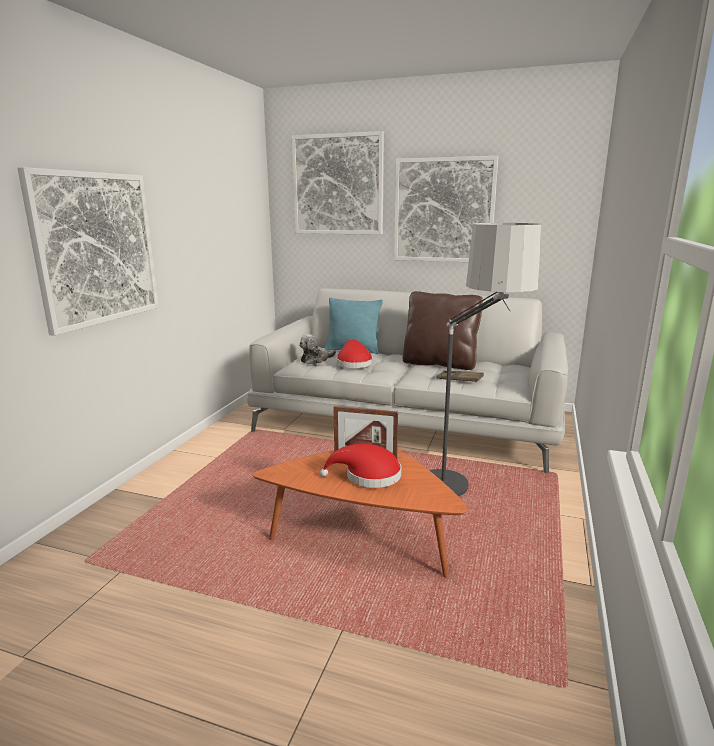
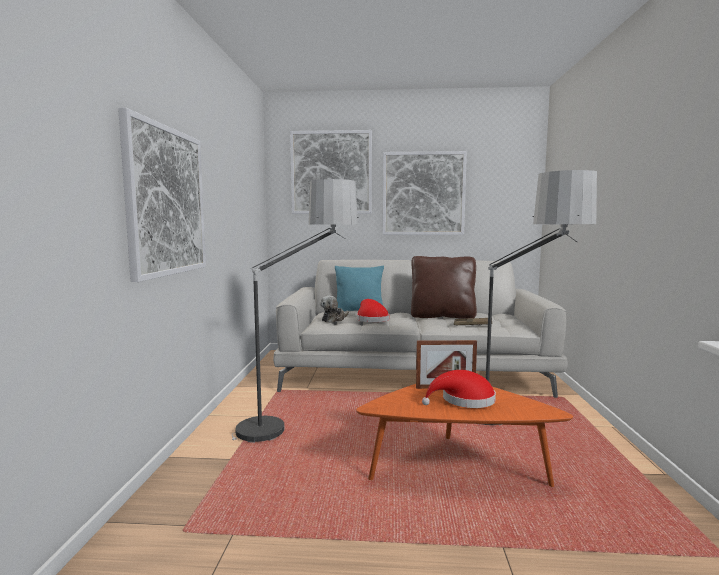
camera: 15 degrees left, 10 degrees down
(245, 470) = (297, 424): none -> floor lamp

